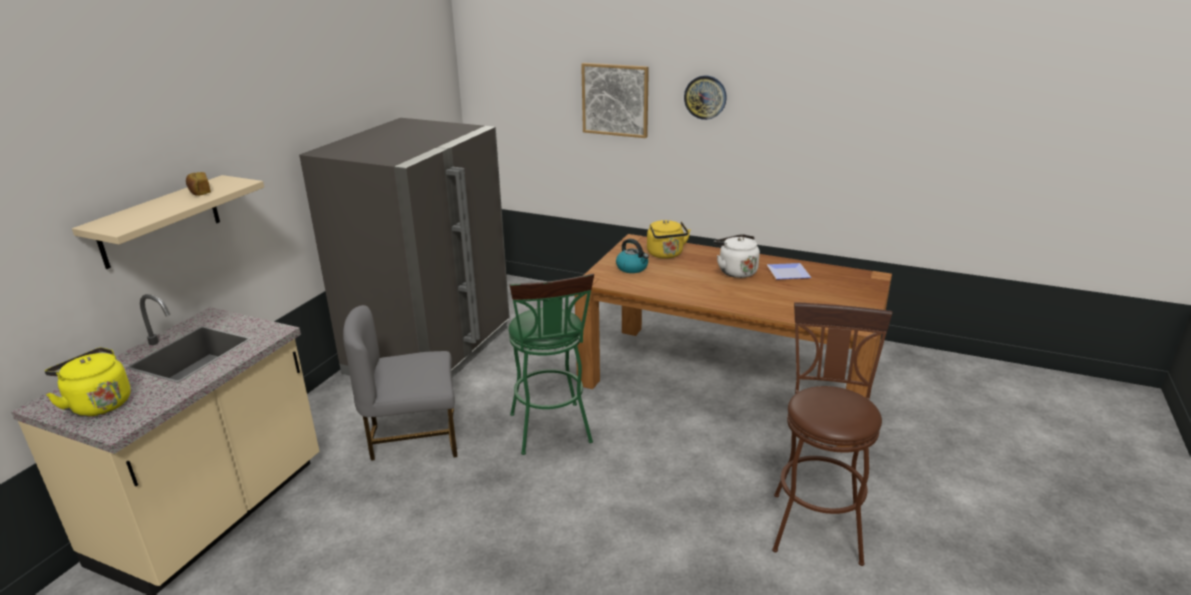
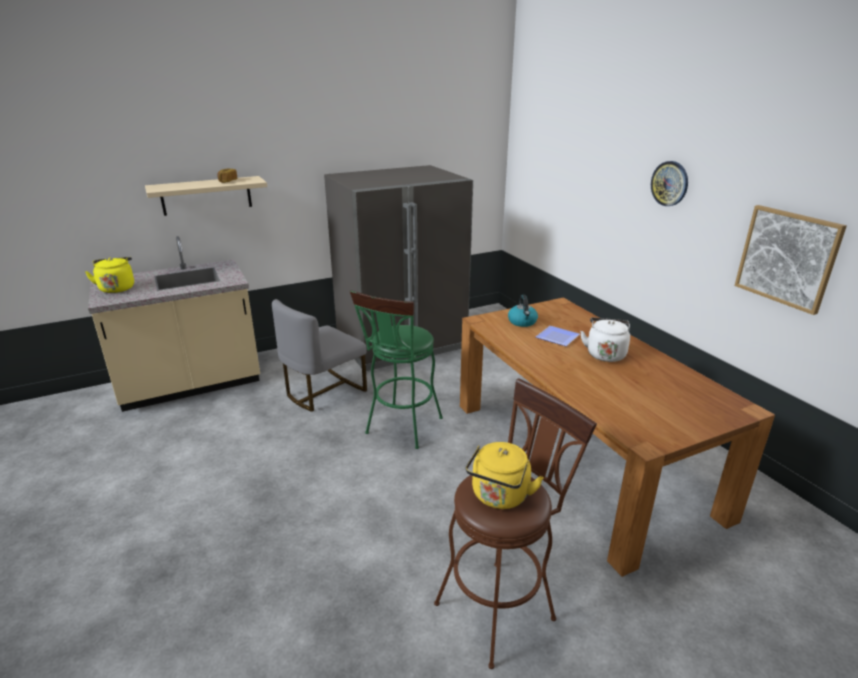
camera: 40 degrees right, 0 degrees up
(413, 437) = (323, 391): grey chair -> grey chair turned 75 degrees counterclockwise
(615, 100) = (601, 176): picture -> picture (787, 258)
(666, 254) = (567, 321): yellow kettle -> yellow kettle (499, 497)
(789, 274) = (655, 374): plate -> plate (558, 338)

